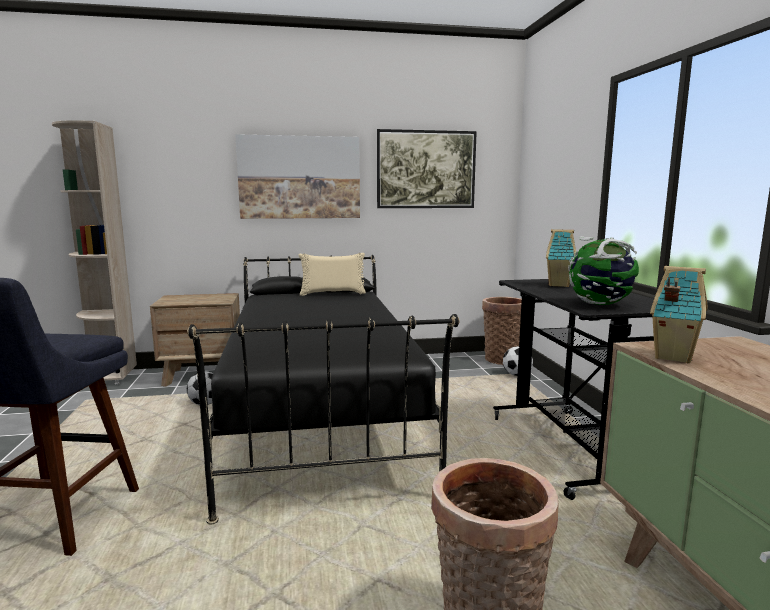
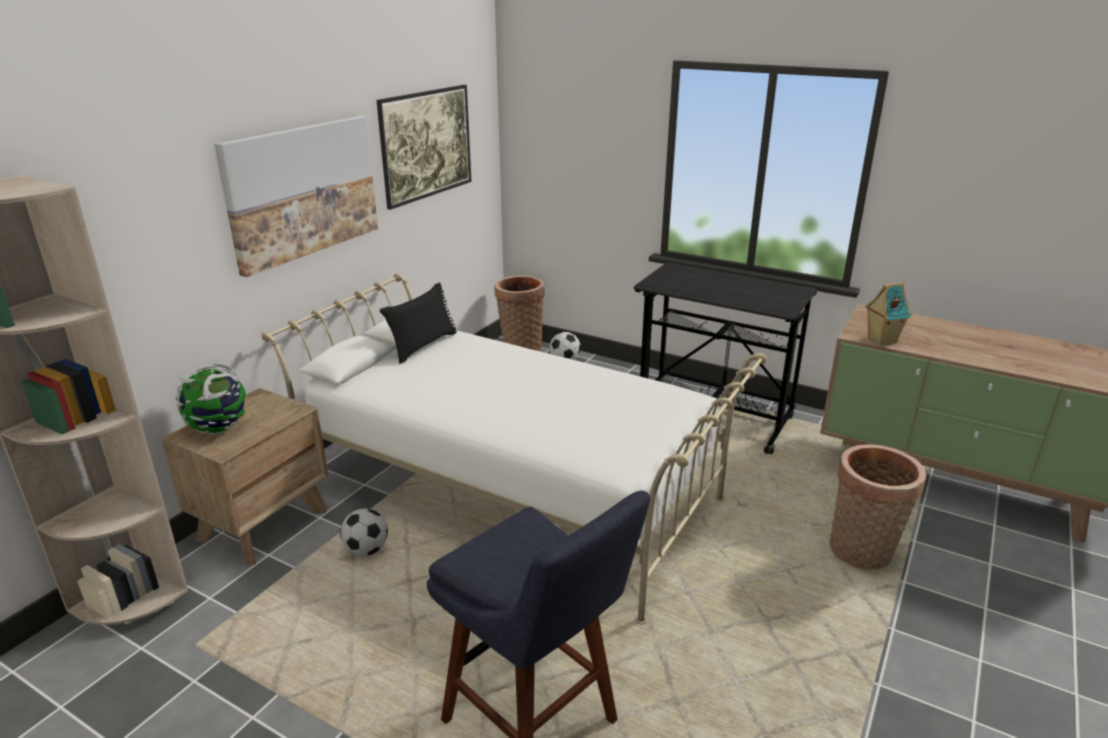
camera: 50 degrees left, 15 degrees up
(319, 417) = (510, 493): black bed -> white bed
(332, 293) = (422, 346): beige pillow -> black pillow
(559, 285) = (687, 280): toy house -> none
(600, 304) = (770, 300): globe -> globe (219, 428)

